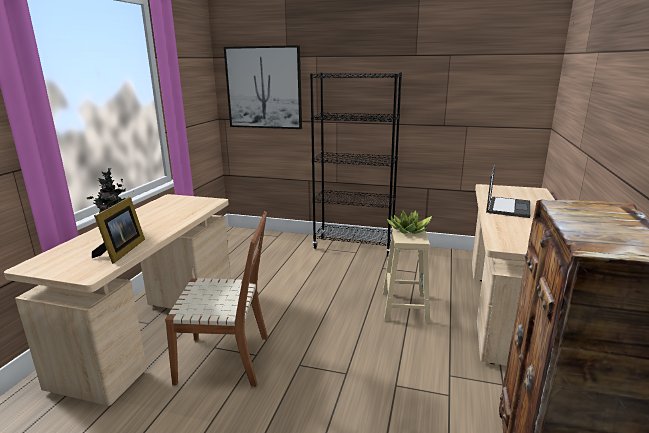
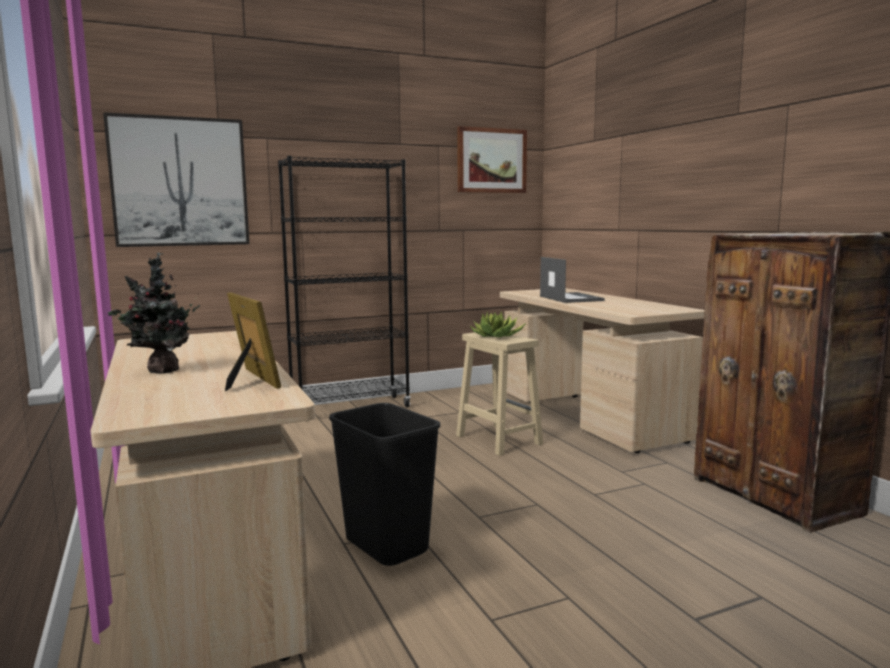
camera: 40 degrees left, 10 degrees down
(228, 360) = (388, 546): chair -> black trash can
(501, 66) = (491, 160): none -> picture

